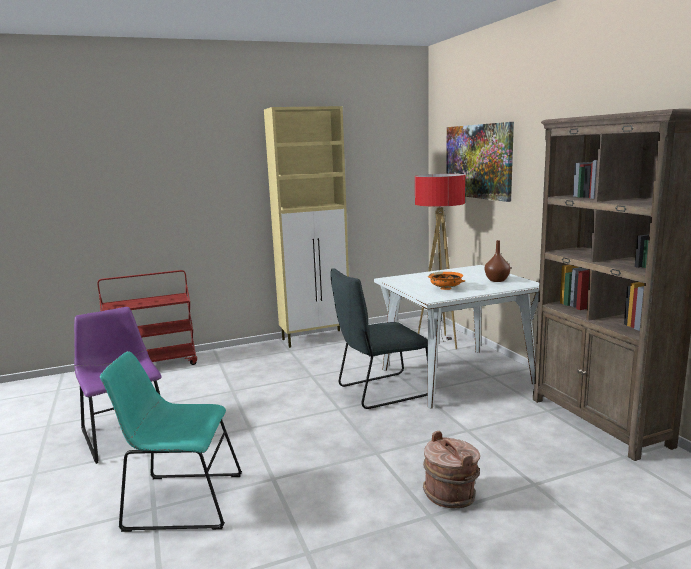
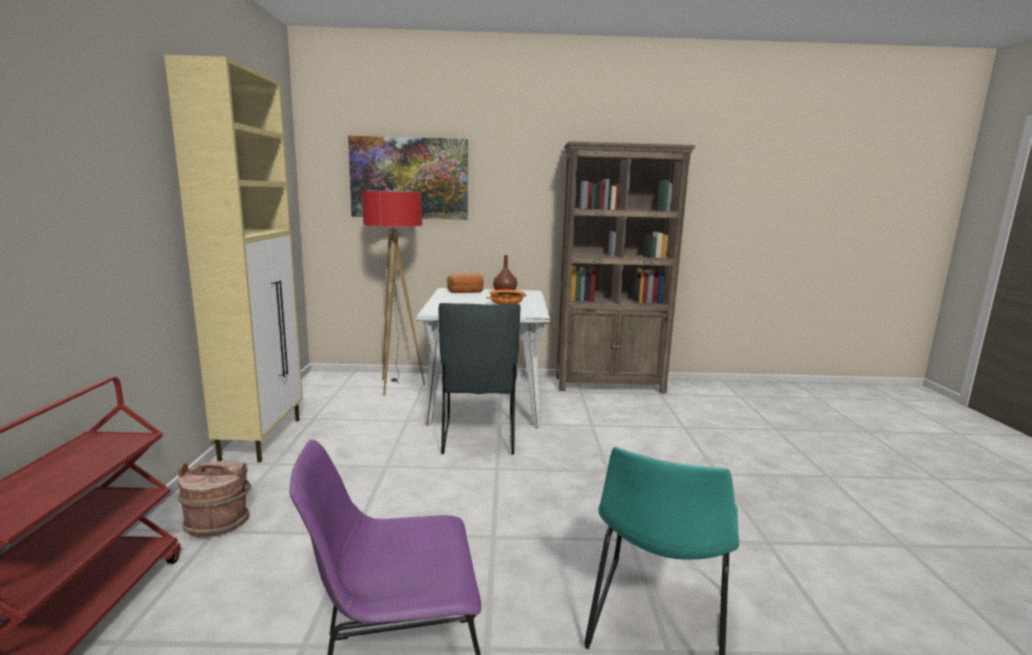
camera: 70 degrees left, 0 degrees up
(450, 494) = (689, 458): brown bucket -> brown bucket (218, 522)
(477, 272) = (466, 292): none -> bread

